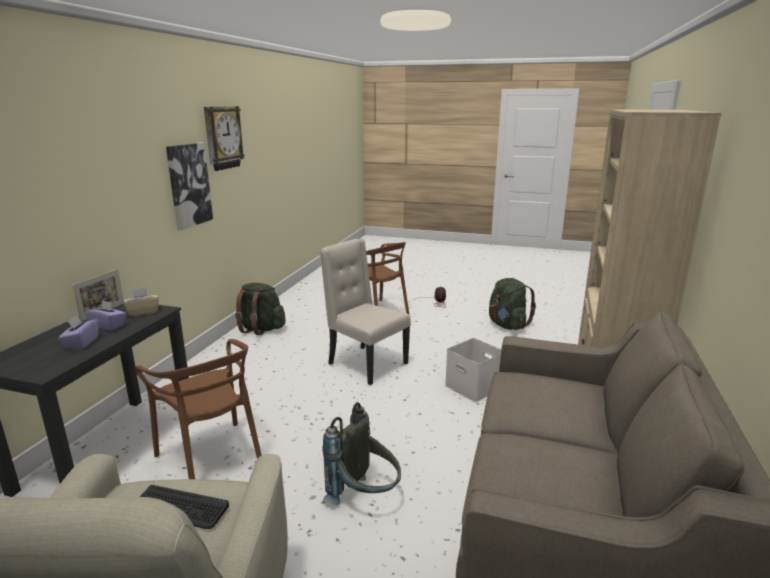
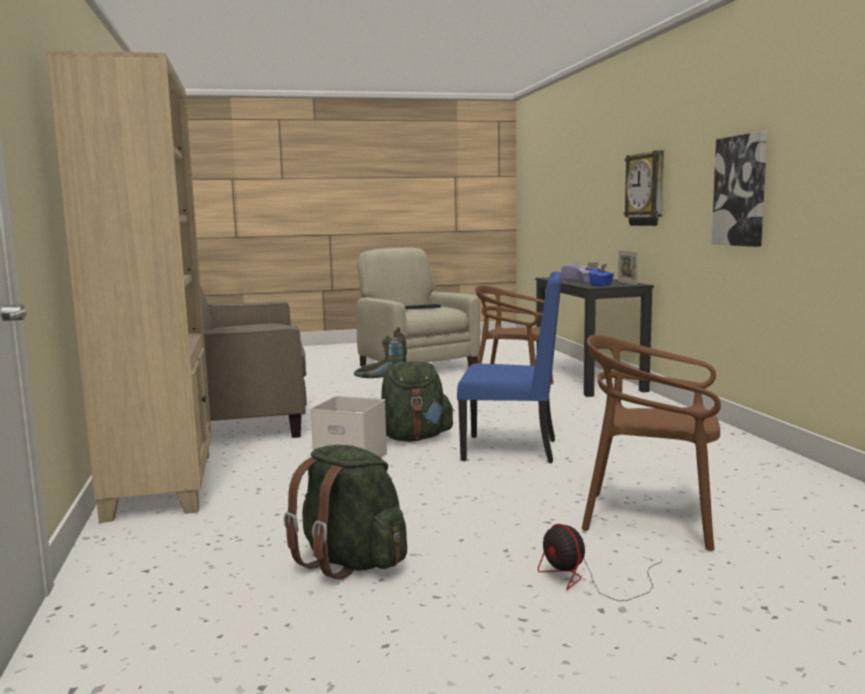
camera: 150 degrees right, 10 degrees down
(143, 312) = (601, 285): beige tissue box -> blue tissue box
(222, 138) = (809, 121): wall clock -> wall clock (646, 189)
(260, 329) = (738, 450): green backpack -> green backpack (413, 438)
(365, 364) = (512, 450): beige chair -> blue chair

